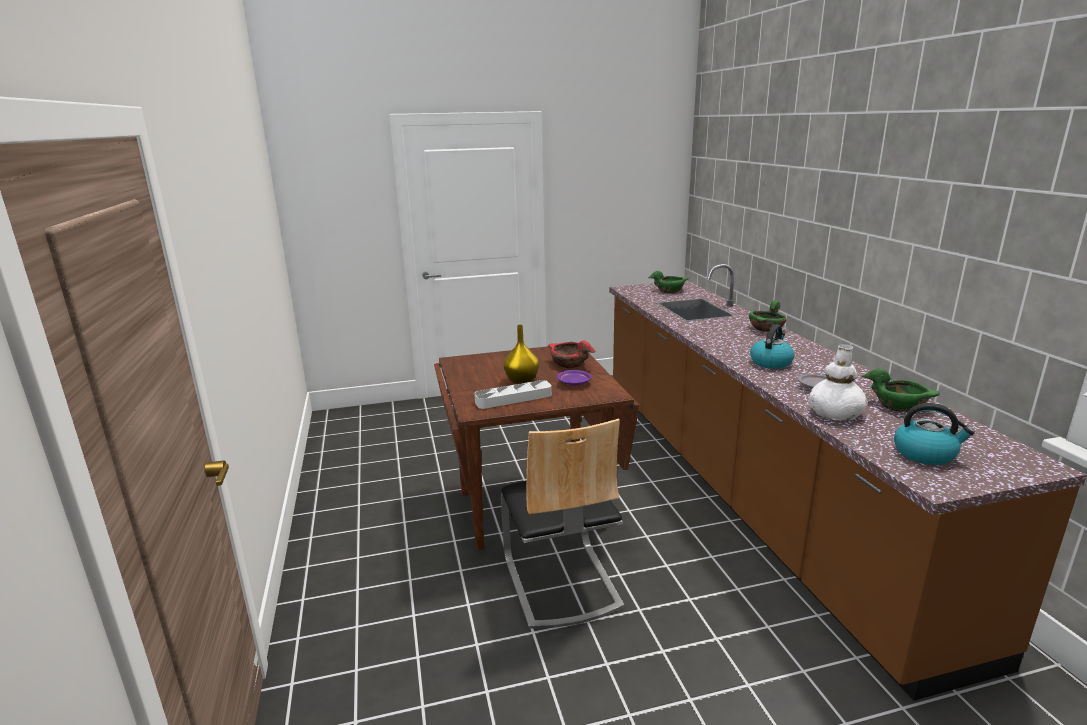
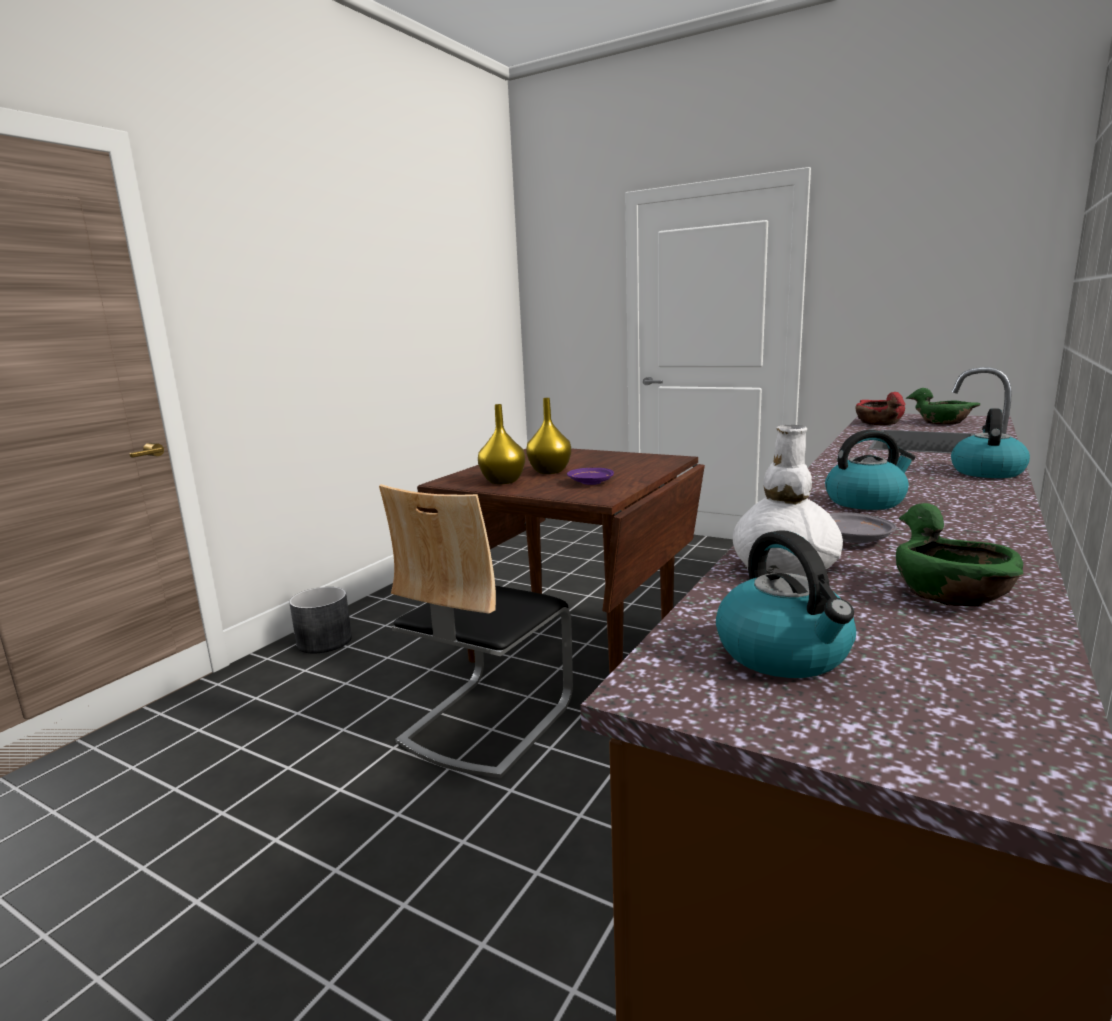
camera: 45 degrees right, 5 degrees down
(327, 597) = (324, 642): none -> grey planter
(513, 398) = (502, 481): grey tray -> yellow vase
(569, 363) = (634, 468): red bowl -> red bowl (878, 423)
(766, 328) = (986, 472): green bowl -> kettle

